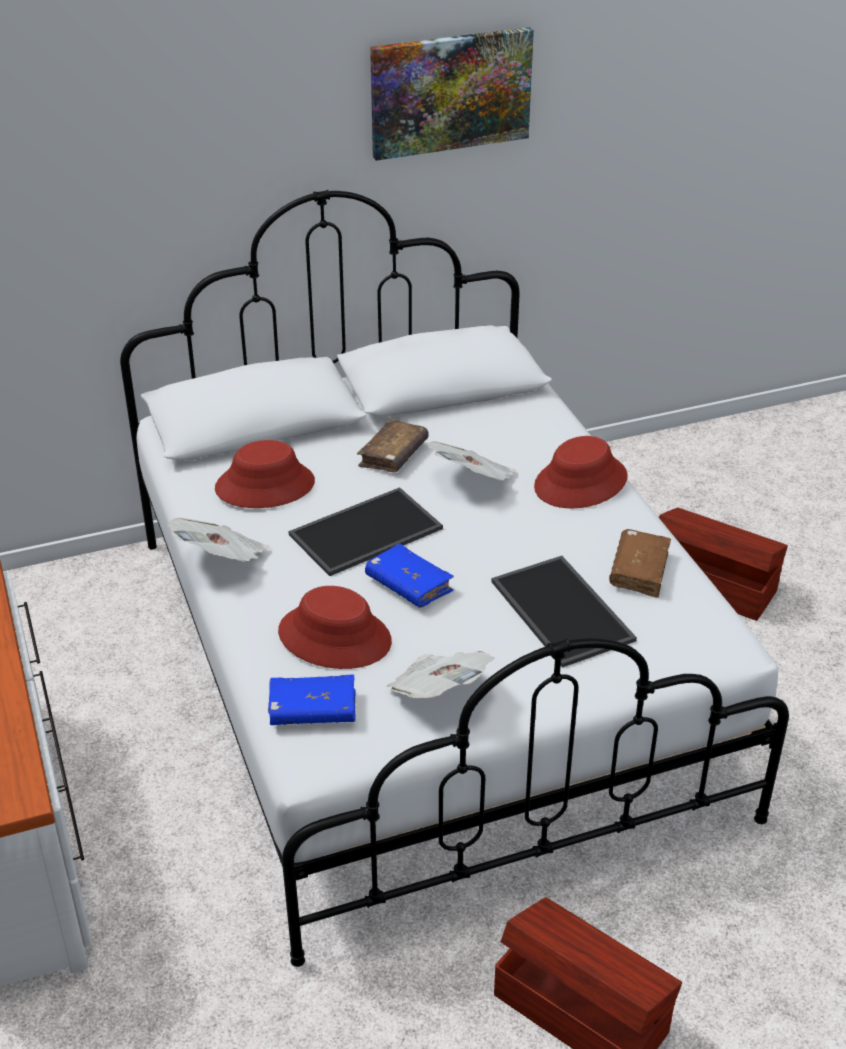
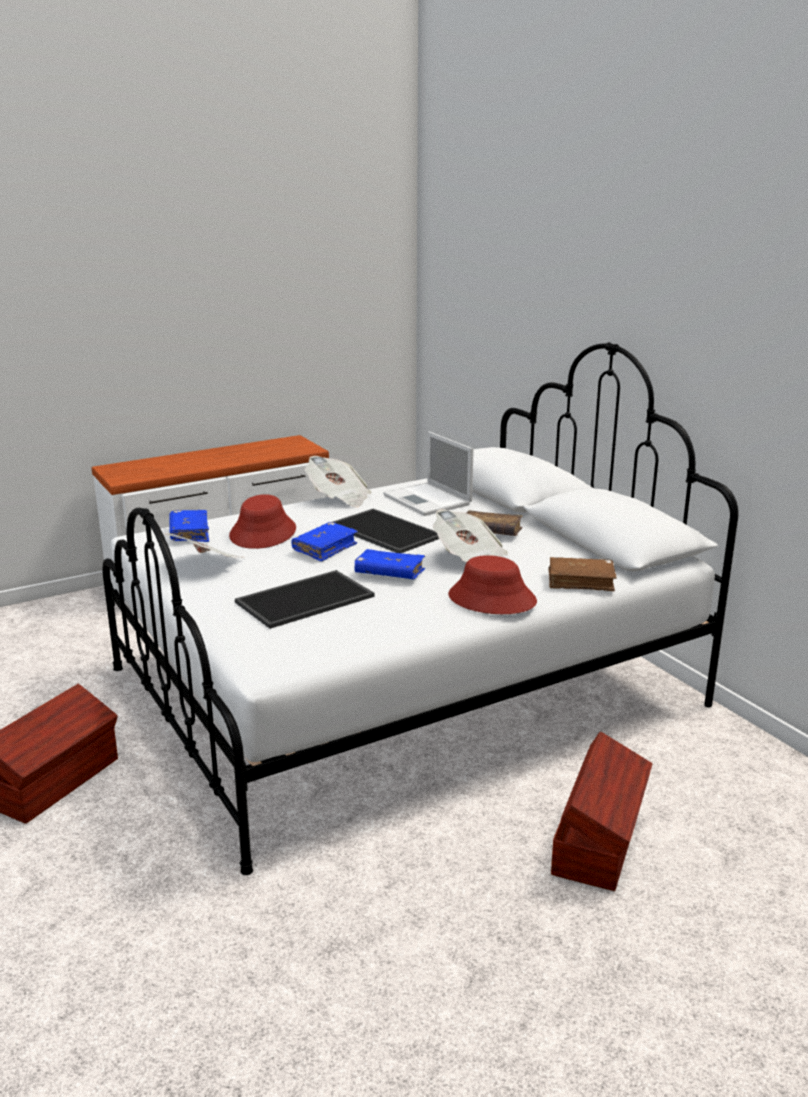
camera: 80 degrees right, 15 degrees down
(265, 485) = (428, 500): red hat -> laptop
(450, 92) = (717, 291): picture -> none
(500, 542) = (389, 573): none -> blue book
(639, 571) = (367, 627): brown book -> brown book (580, 581)

